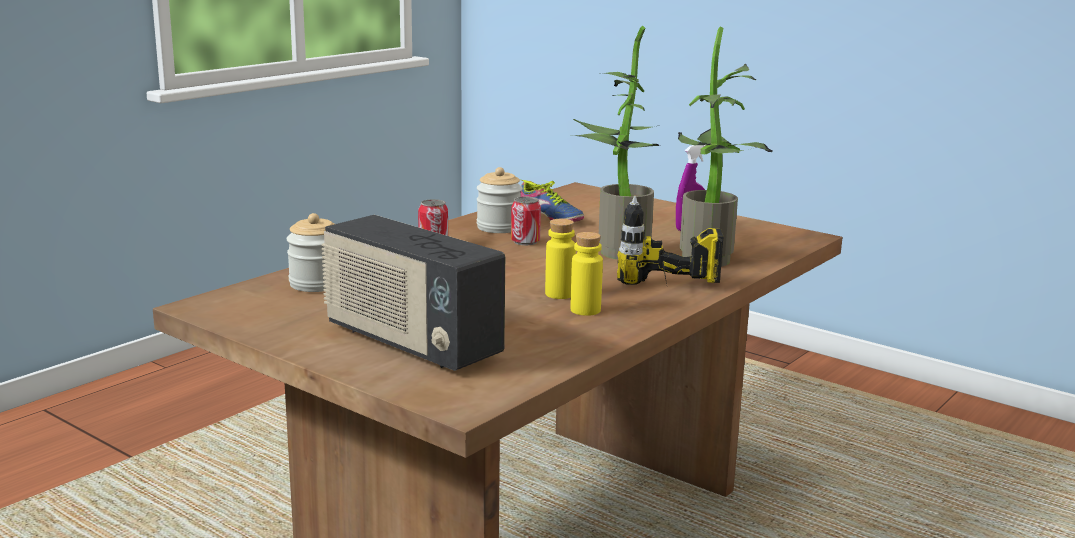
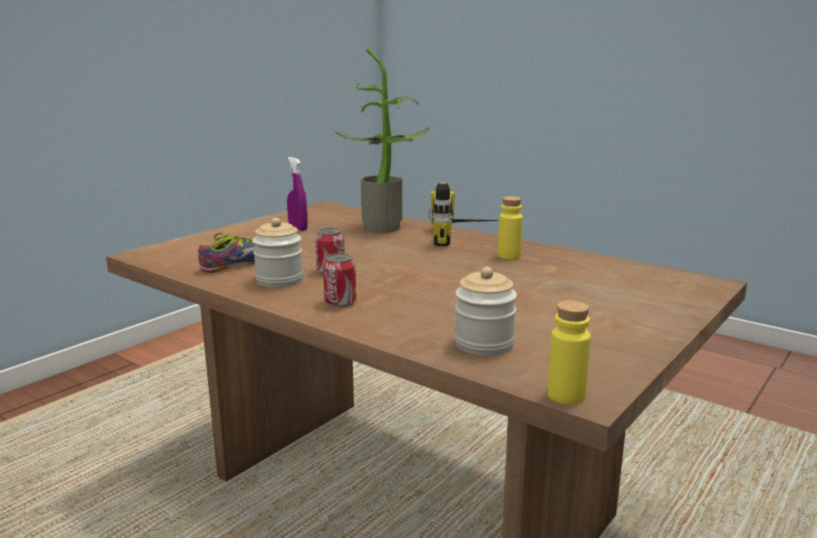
camera: 90 degrees left, 0 degrees up
(410, 342) = (614, 300): radio -> none
(559, 294) = (476, 261): yellow bottle -> yellow bottle (566, 395)
(615, 252) = (363, 247): potted plant -> none

